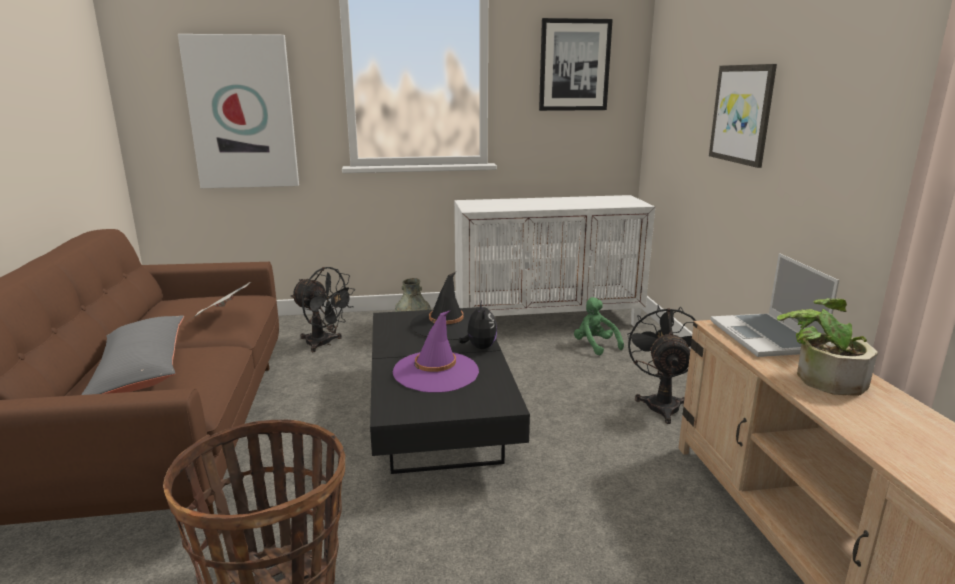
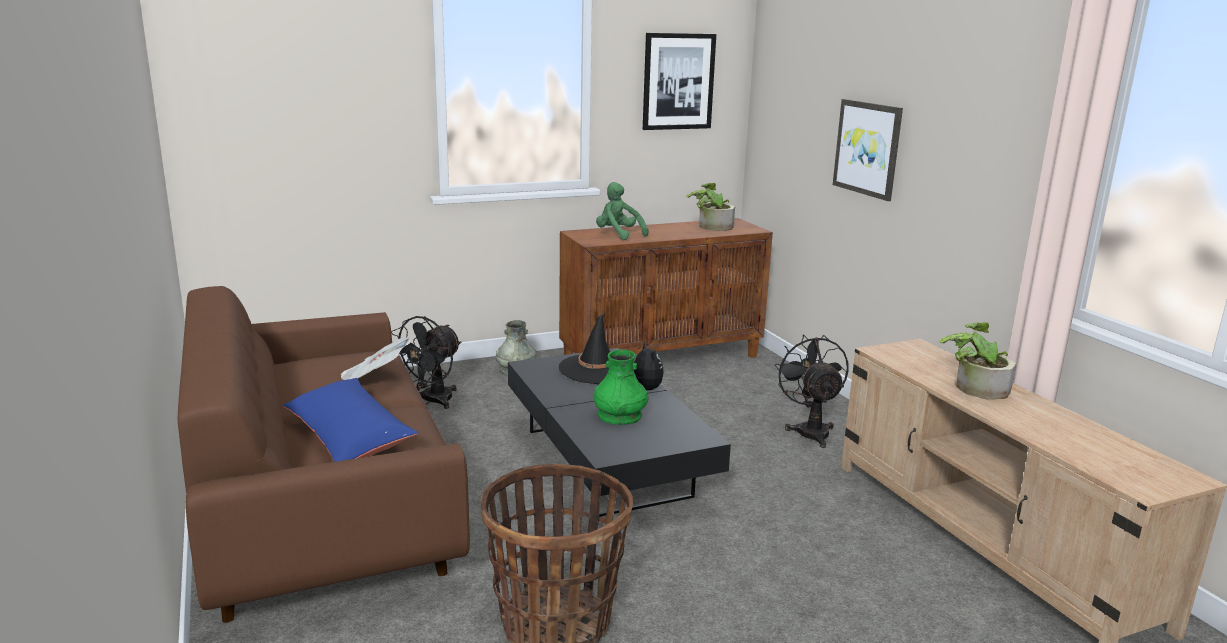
camera: 15 degrees left, 0 degrees up
(141, 370) = (349, 436): grey pillow -> blue pillow
(242, 113) = (317, 139): picture -> none
(324, 344) = (432, 401): black fan -> black fan turned 105 degrees clockwise
(436, 372) = (619, 415): purple hat -> green vase
(548, 320) = (662, 358): white cabinet -> brown cabinet
(595, 346) = (723, 380): green plush toy -> green plush toy (618, 235)
(597, 200) = (711, 226): none -> potted plant
(767, 337) = (921, 358): laptop -> none

